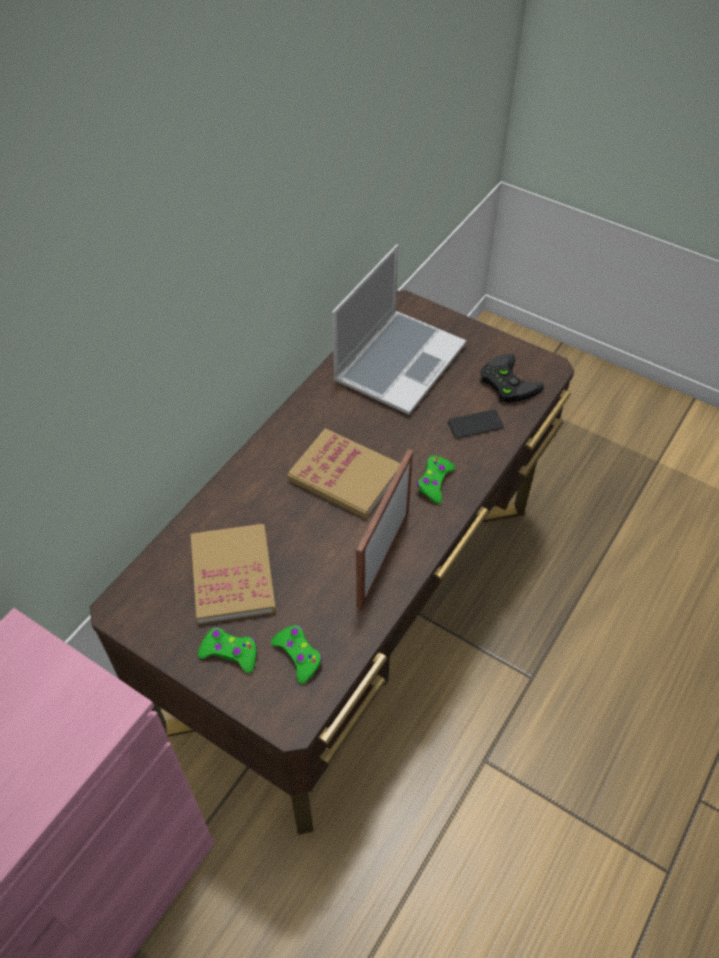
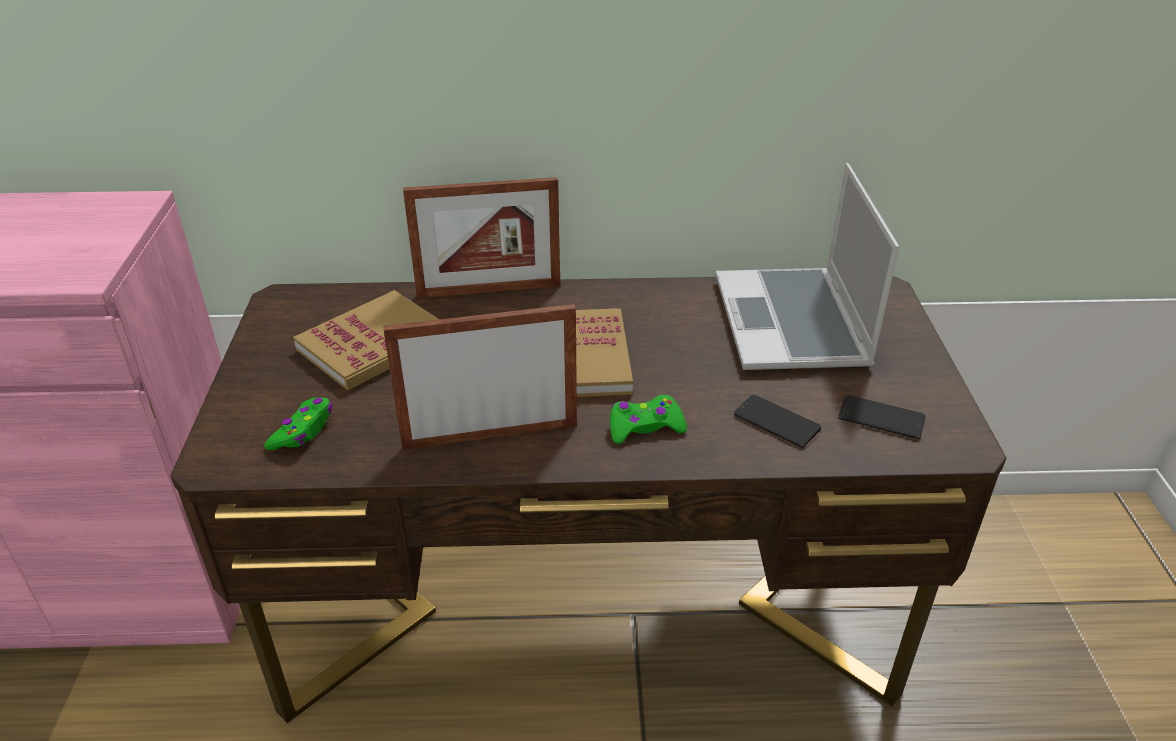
camera: 55 degrees right, 15 degrees down
(227, 482) = (489, 290): none -> picture frame
(230, 653) = (275, 384): green game controller -> none
(399, 362) = (793, 324): laptop -> laptop turned 90 degrees clockwise
(506, 382) = (881, 418): black game controller -> phone

